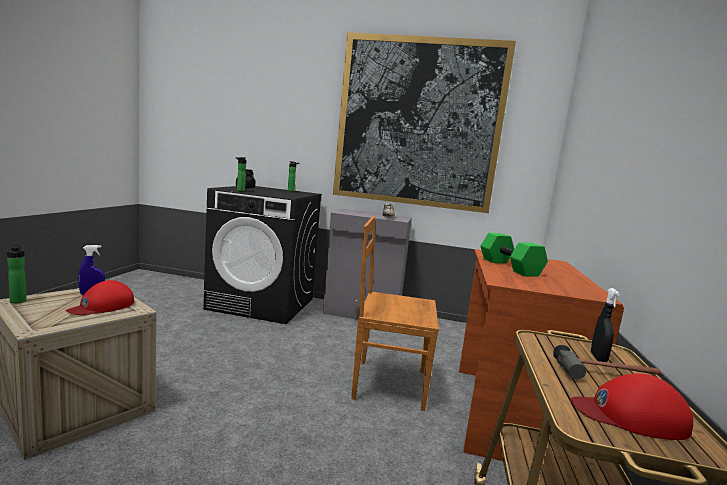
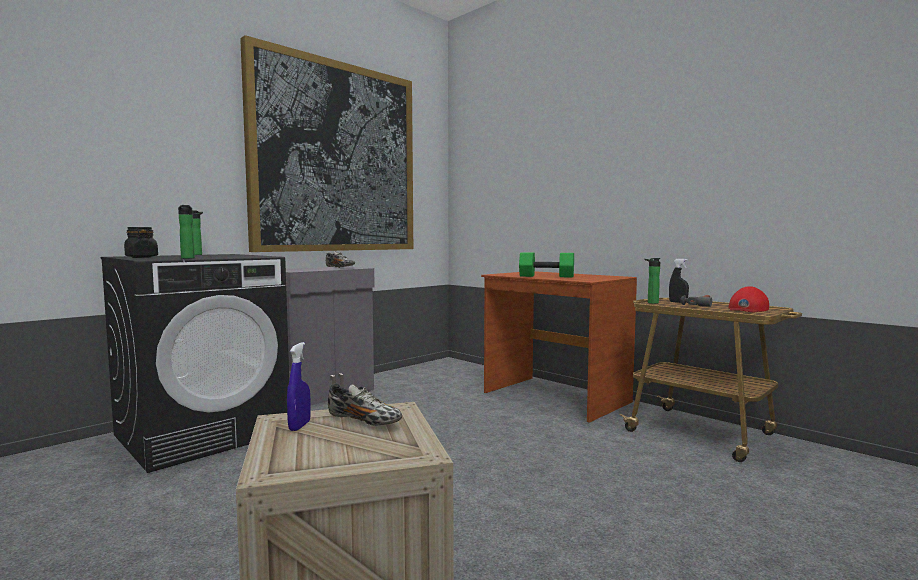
camera: 55 degrees left, 5 degrees down
(18, 300) = (268, 467): bottle -> bottle (651, 303)
(102, 306) = (364, 422): red cap -> shoe
(387, 383) = (476, 420): brown chair -> none

